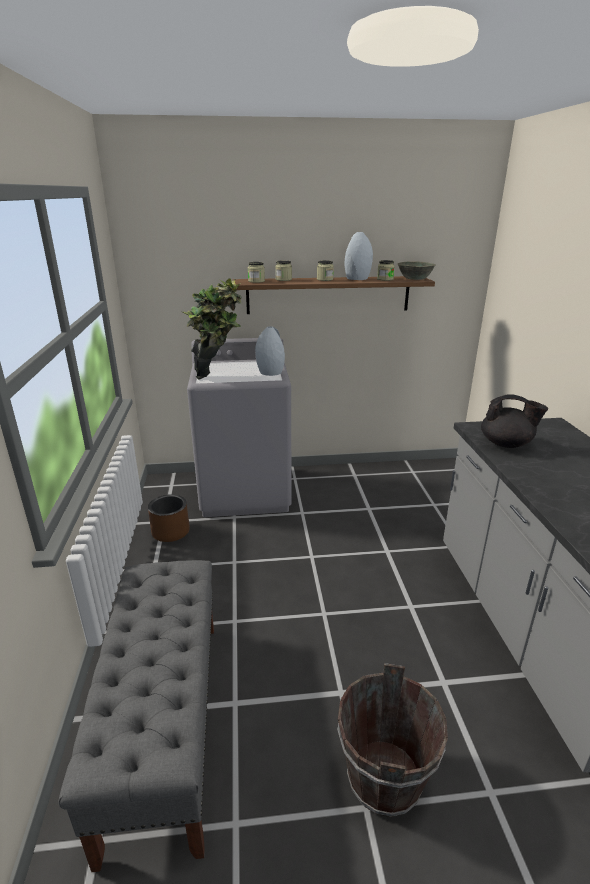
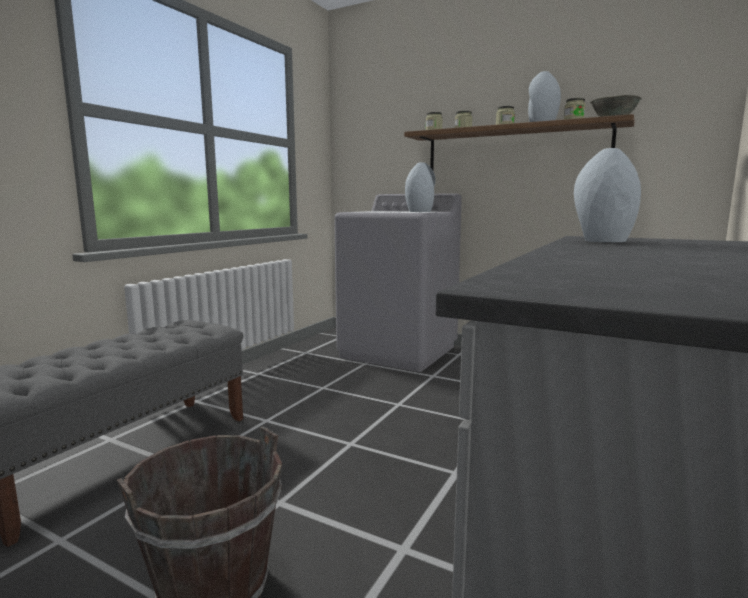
camera: 35 degrees right, 15 degrees down
(171, 532) = (301, 359): brown planter -> none
(217, 375) = (370, 211): potted plant -> none
(506, 444) = (603, 241): black teapot -> grey vase

